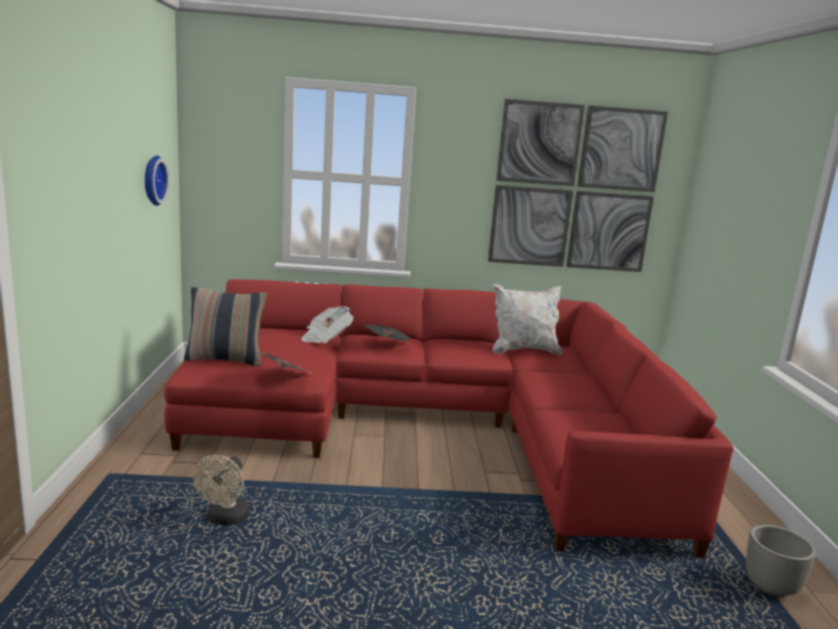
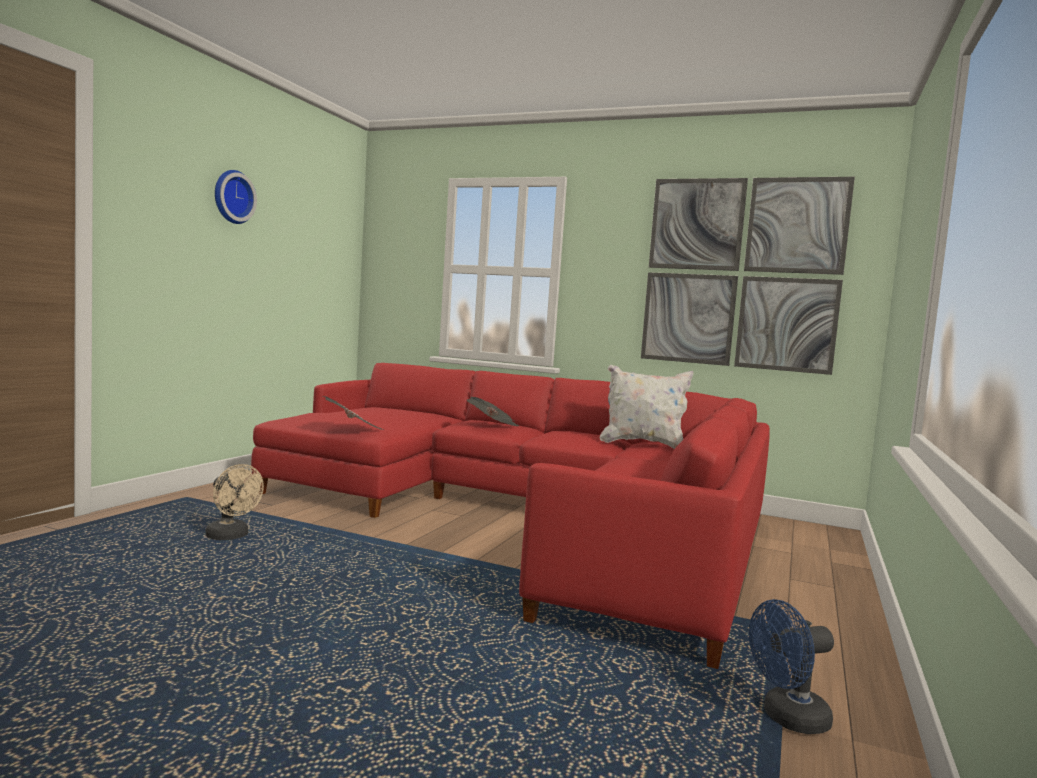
camera: 25 degrees right, 10 degrees down
(152, 180) = (313, 265): wall clock -> wall clock (231, 197)
(225, 359) = (324, 417): pillow -> none
(225, 519) = (231, 537): beige fan -> beige fan turned 90 degrees counterclockwise
(326, 338) = (438, 416): newspaper -> none
(771, 588) = (787, 719): grey planter -> blue fan

